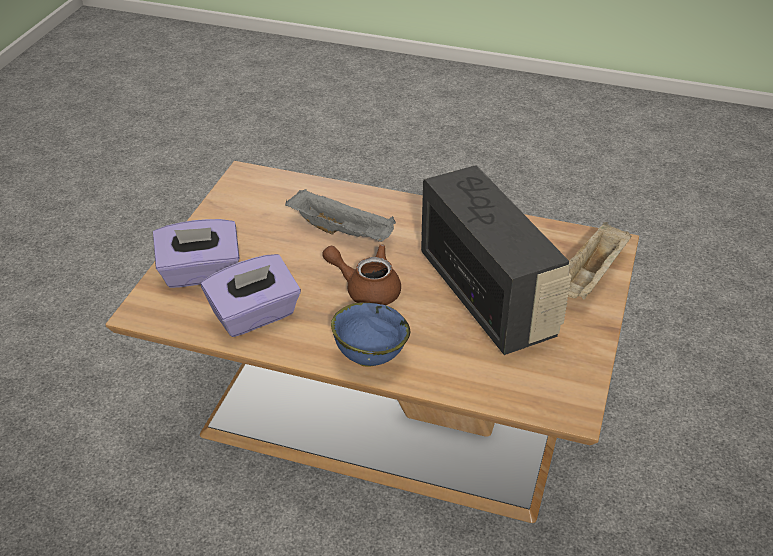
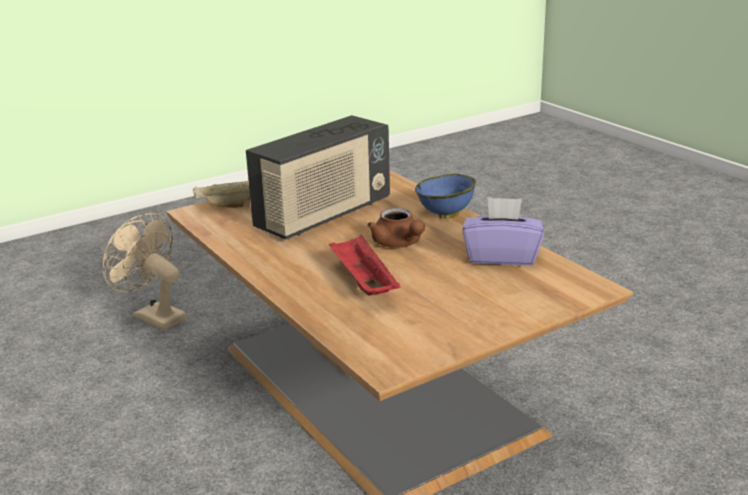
camera: 140 degrees left, 15 degrees down
(200, 273) = (521, 296): purple tissue box -> none
(343, 231) = (363, 283): grey tray -> red tray
(488, 296) = (324, 215): radio -> radio turned 150 degrees counterclockwise
(694, 374) = (153, 316): none -> beige fan

